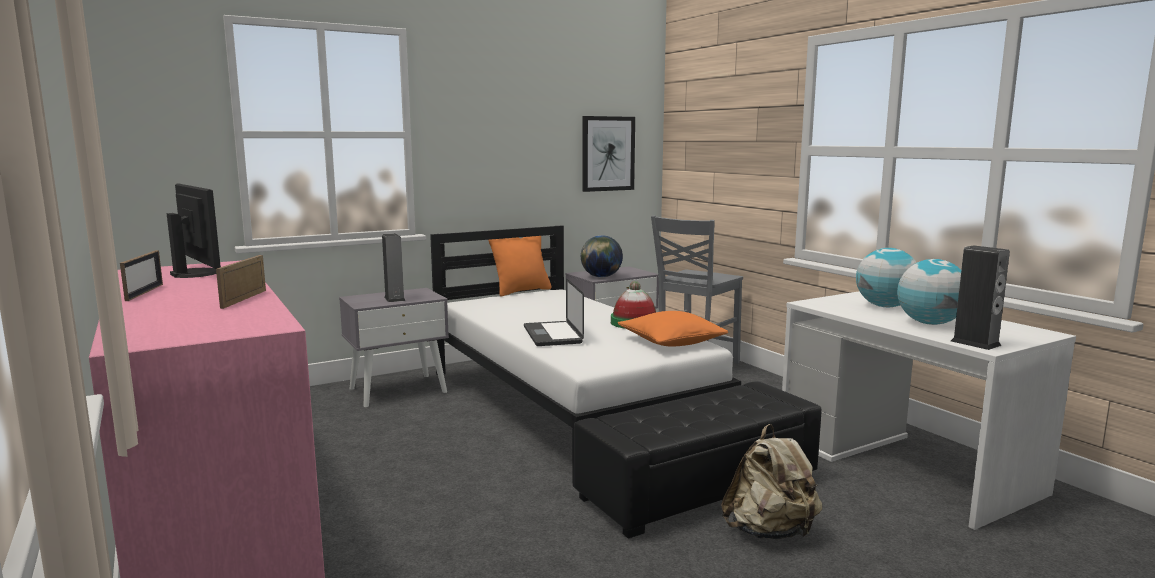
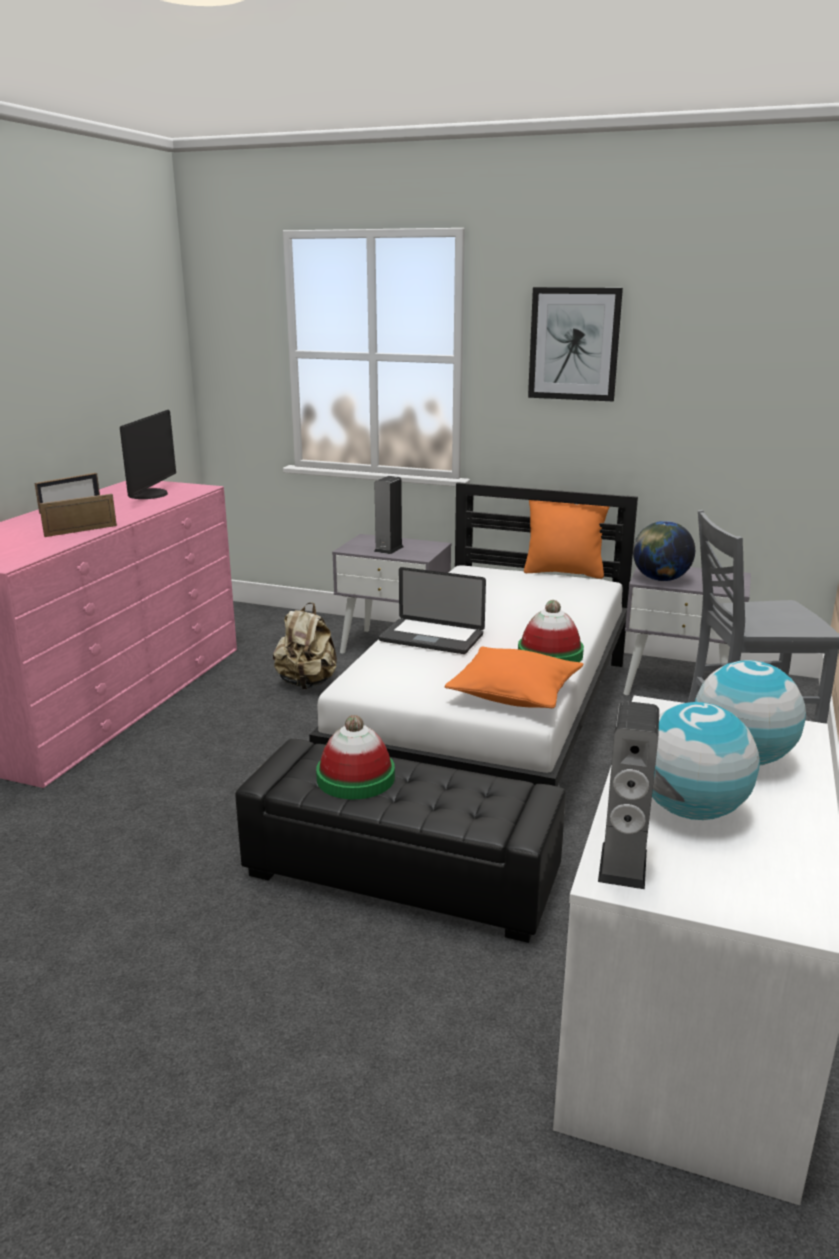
camera: 50 degrees right, 10 degrees up
(552, 335) = (431, 638): laptop -> laptop turned 105 degrees counterclockwise
(608, 153) = (754, 398): picture -> picture (574, 344)
(671, 418) = (355, 778): none -> hat
(770, 532) = (354, 956): beige backpack -> beige backpack (307, 683)

